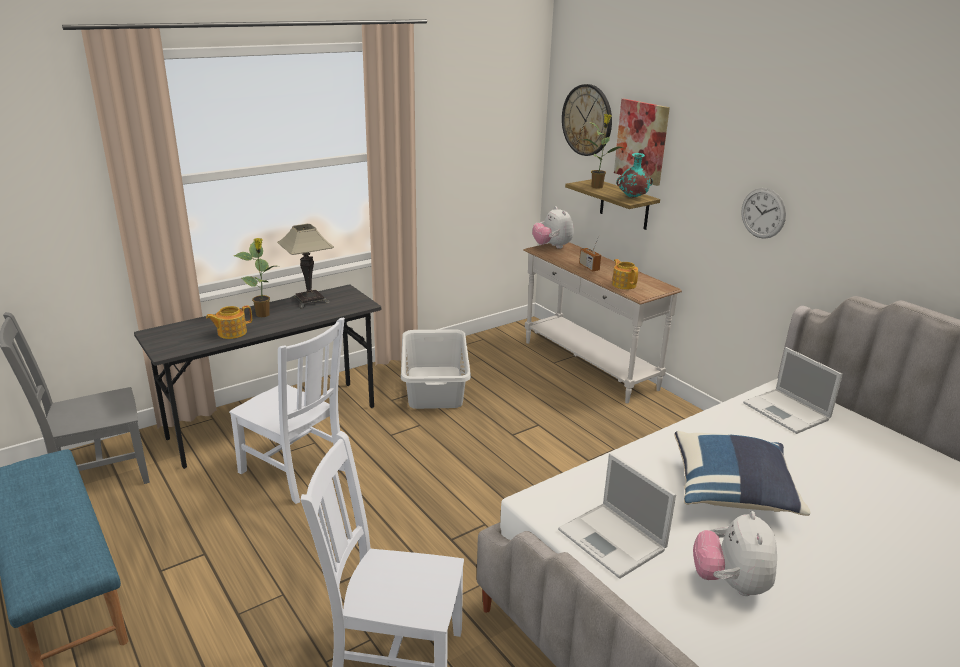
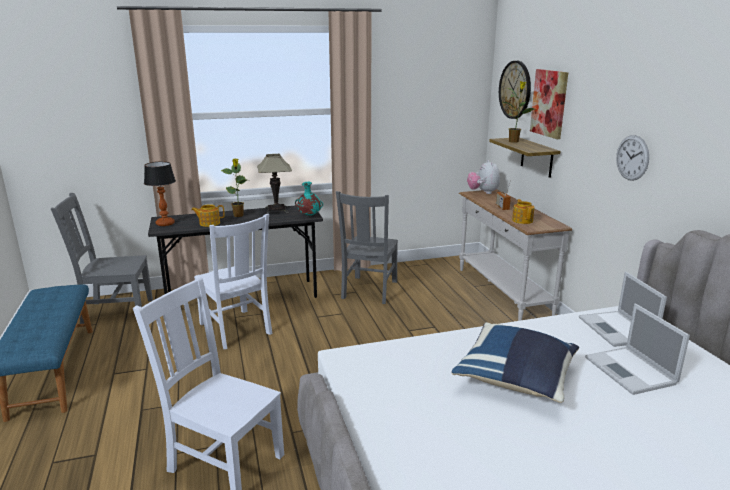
camera: 20 degrees right, 5 degrees down
(166, 341) = (165, 224): none -> table lamp
(434, 387) = (369, 291): grey laundry basket -> grey chair
(613, 541) = (382, 393): laptop -> laptop (631, 371)
(632, 198) = (535, 149): turquoise vase -> turquoise vase (309, 216)
(730, 584) = (459, 444): plush toy -> none

